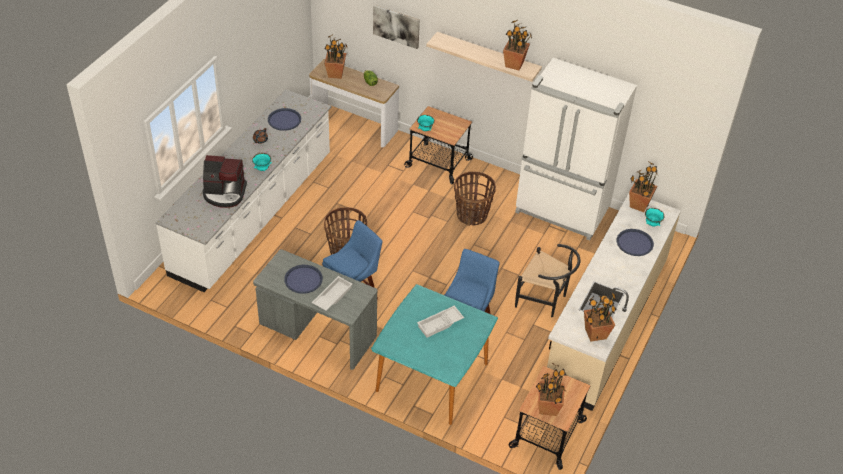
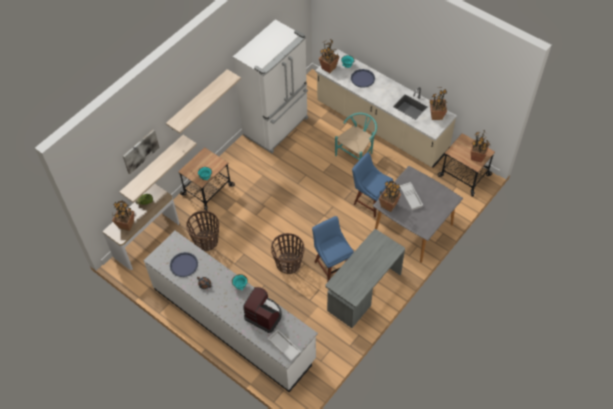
camera: 75 degrees left, 10 degrees up
(224, 193) = (264, 315): coffee machine -> coffee machine turned 75 degrees counterclockwise
(303, 279) = (359, 273): blue tray -> none
(332, 296) = (377, 257): white tray -> white tray (283, 346)
(405, 64) = (153, 167): none -> shelf
(432, 377) = (413, 228): turquoise dining table -> grey dining table
(472, 215) = (268, 179): basket -> basket (206, 241)
(514, 64) = (221, 83): potted plant -> potted plant (388, 205)
(545, 300) = (357, 154): black chair -> turquoise chair

